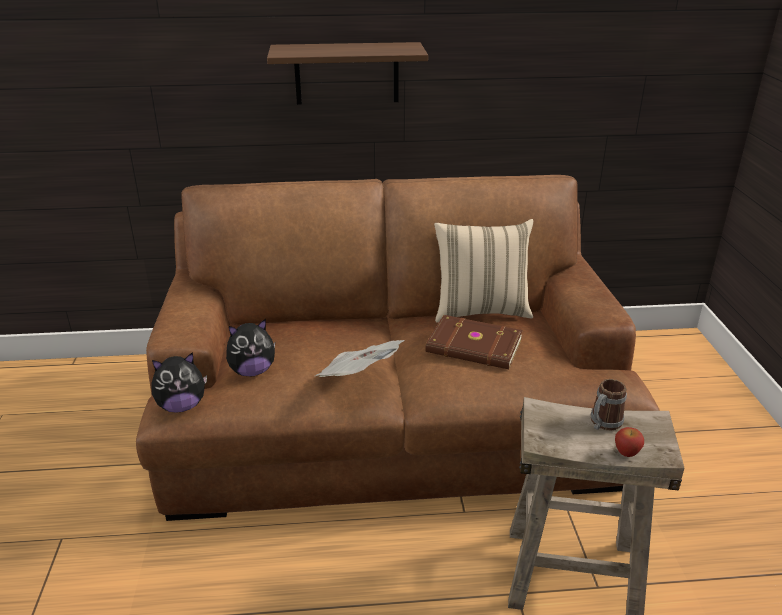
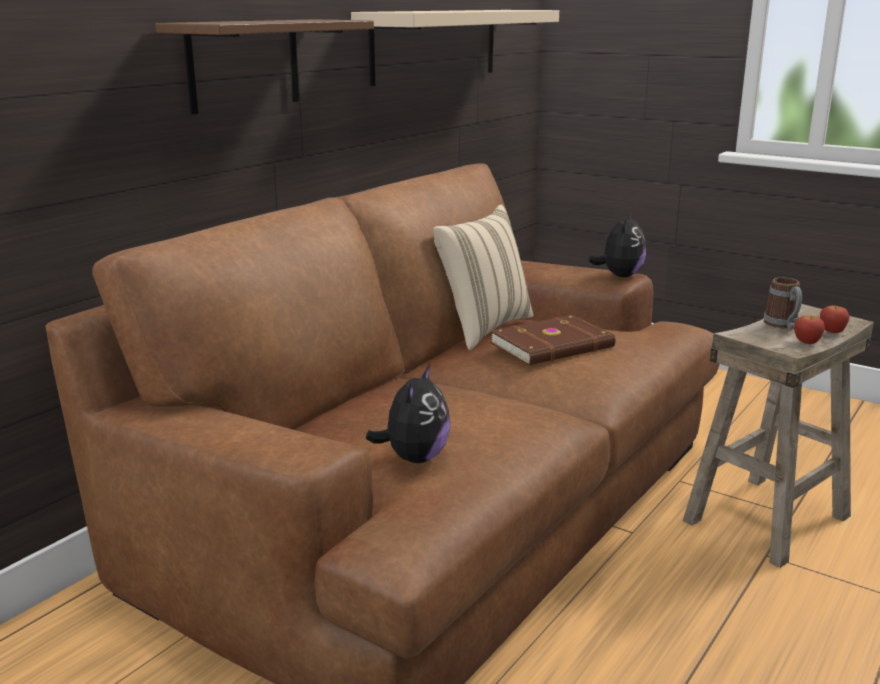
camera: 50 degrees left, 10 degrees down
(182, 406) = (411, 529): plush toy -> plush toy (619, 276)
(359, 377) = (526, 407): newspaper -> none
(576, 64) = (435, 45): none -> beige shelf
(579, 446) = (807, 342): none -> apple

